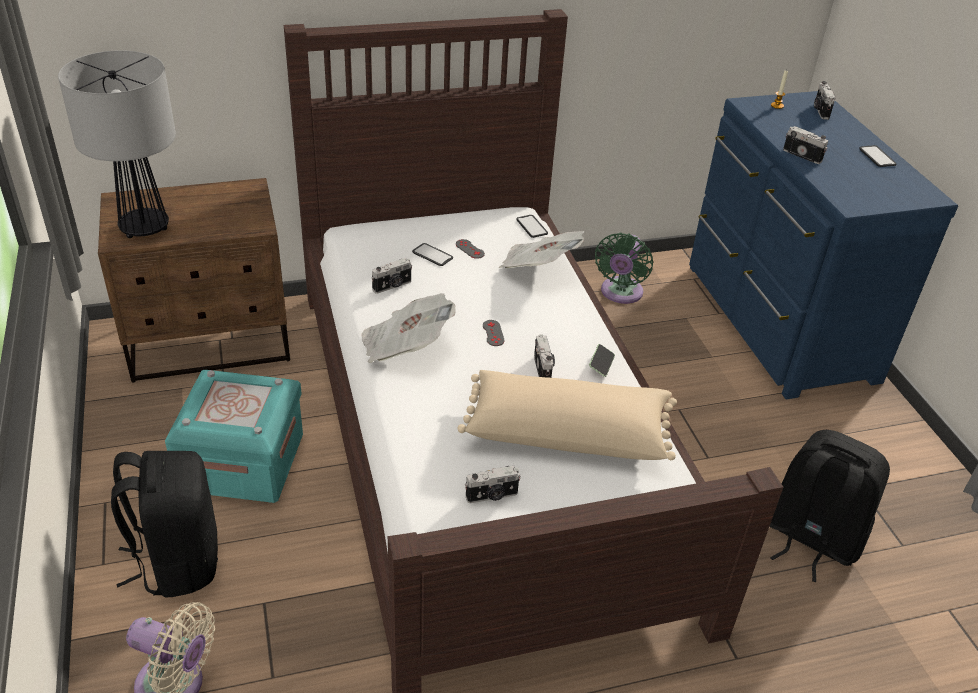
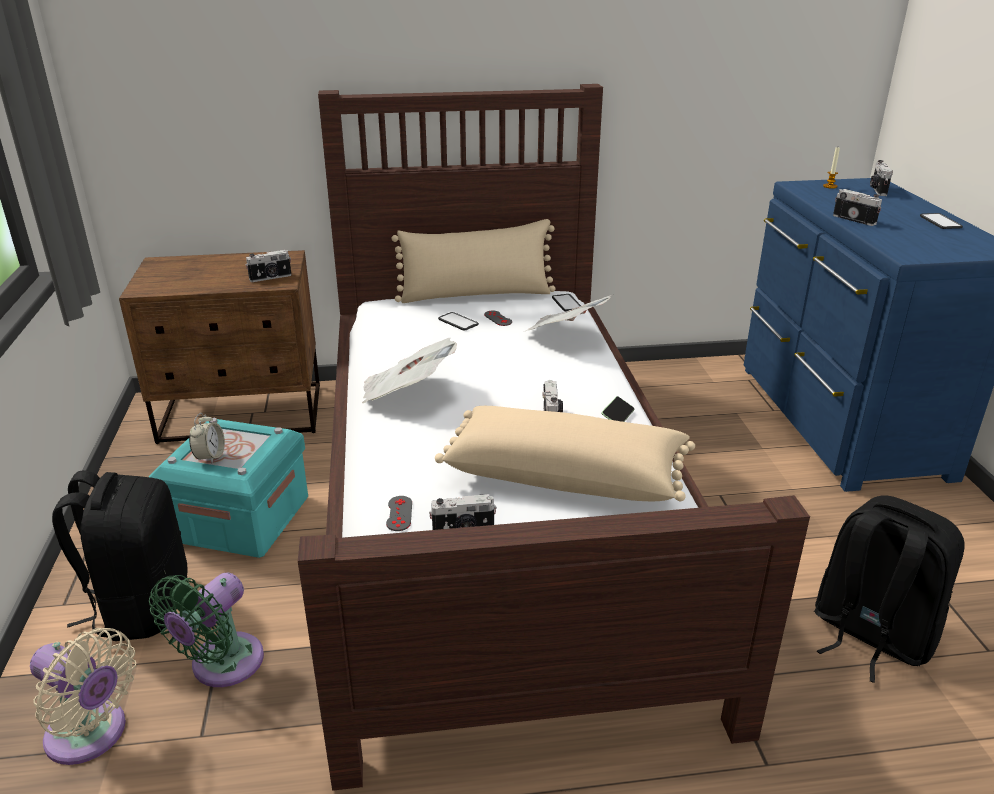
camera: 10 degrees right, 10 degrees down
(145, 228) = (173, 282): table lamp -> none
(222, 415) = (210, 456): none -> alarm clock
(392, 286) = (409, 344): camera -> camera (271, 278)
(440, 217) = (476, 295): none -> beige pillow
(493, 333) = (504, 385): grey game controller -> grey game controller (399, 513)
(620, 293) = (667, 389): green fan -> green fan (221, 666)

